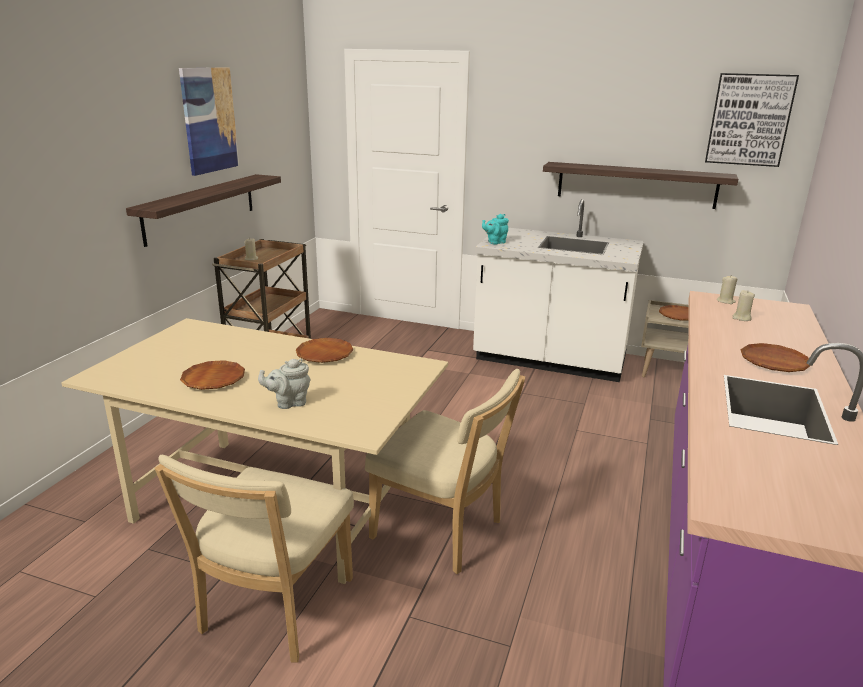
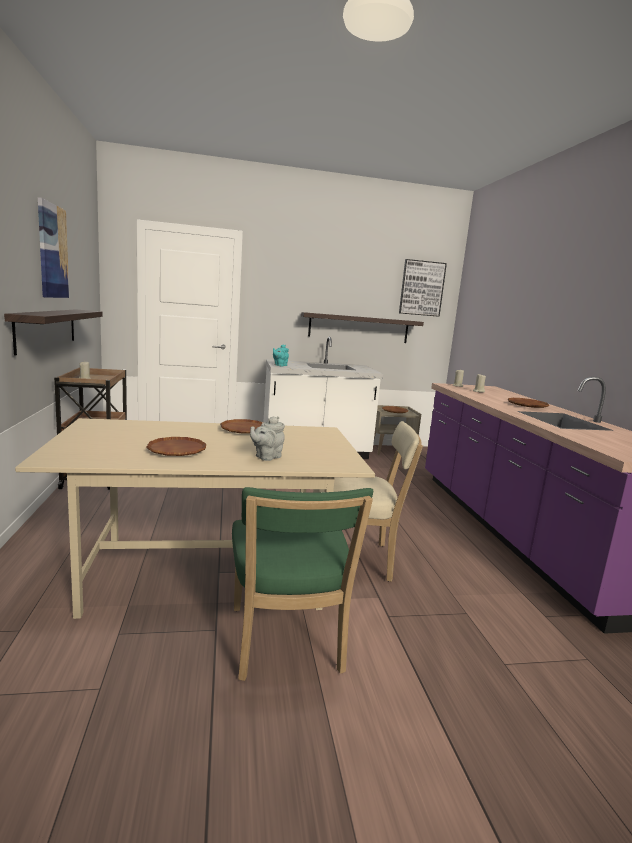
camera: 30 degrees left, 10 degrees down
(273, 610) = (286, 644): beige chair -> green chair

